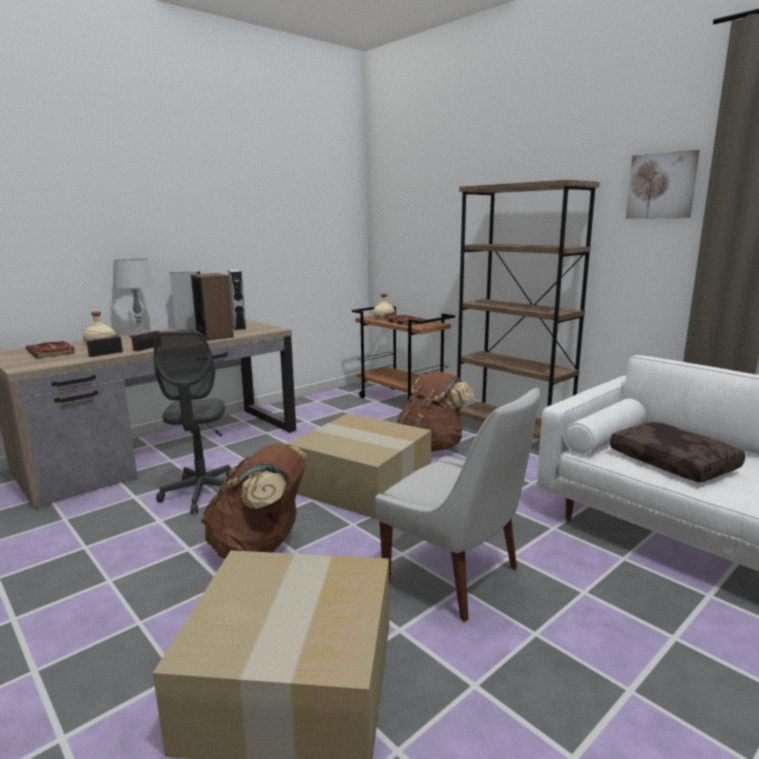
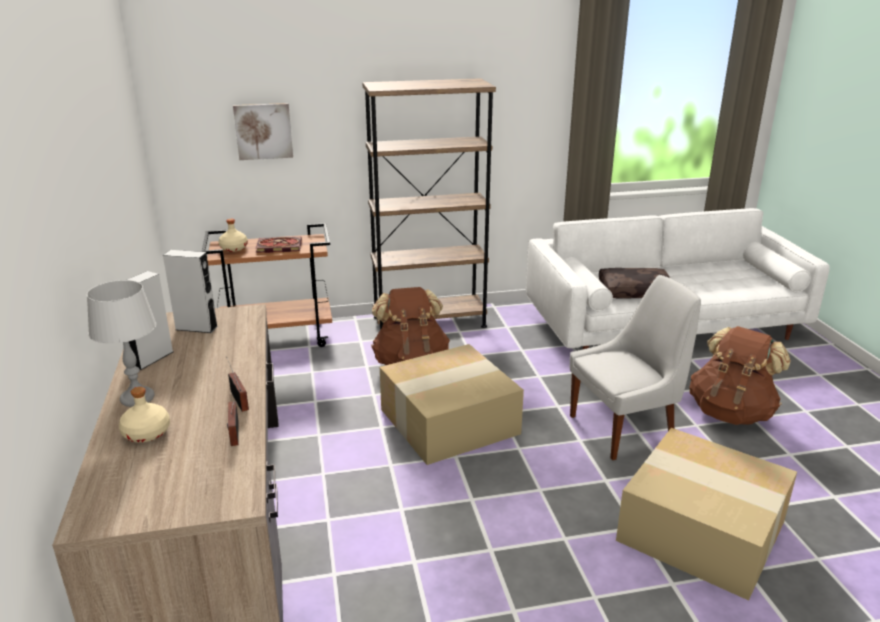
camera: 60 degrees left, 10 degrees up
(52, 352) = (154, 476): book -> none
(202, 493) = (376, 520): grey office chair -> none
(215, 336) = (229, 349): speaker -> none
(260, 548) = (521, 506): brown backpack -> brown backpack (731, 412)
(661, 186) = (529, 81): picture -> picture (263, 131)

